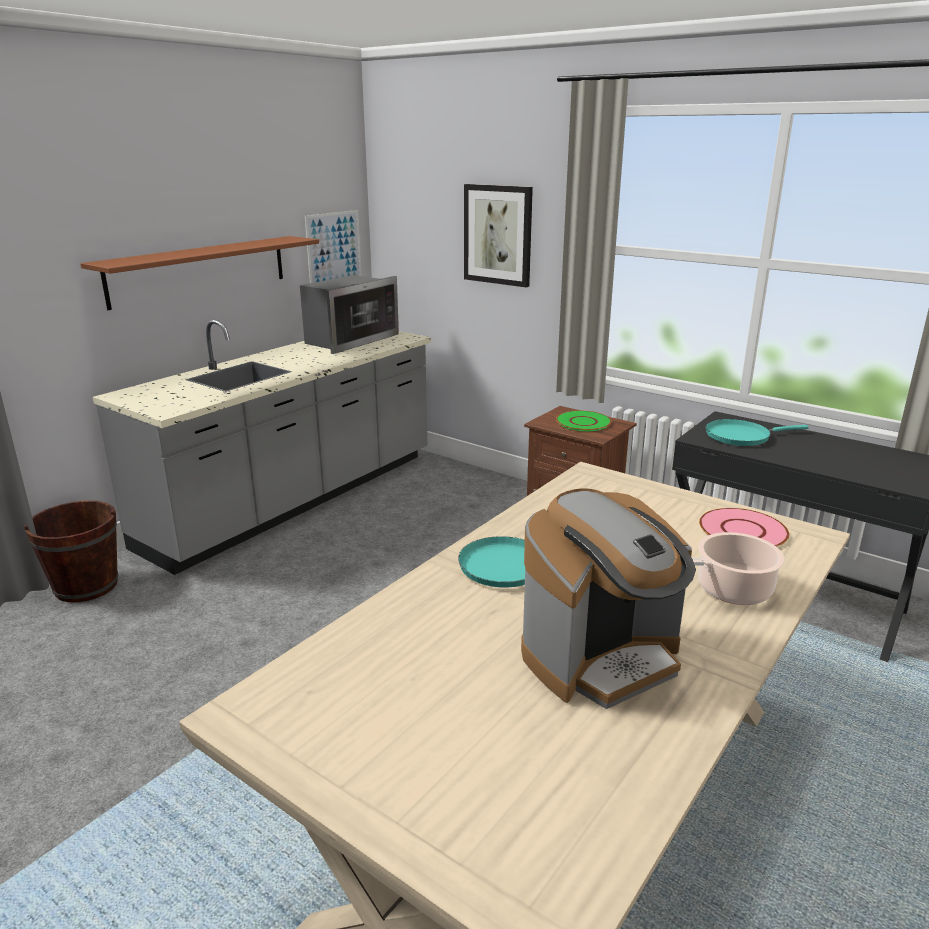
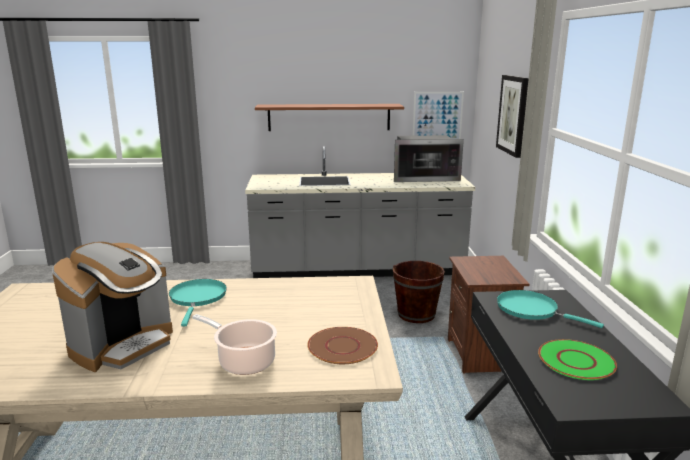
camera: 50 degrees right, 5 degrees down
(86, 586) = (221, 269): brown bucket -> brown bucket (416, 314)
(583, 422) = (490, 269): green plate -> green plate (576, 360)
(602, 658) = (123, 345): coffee machine -> coffee machine turned 75 degrees counterclockwise
(742, 530) = (342, 346): pink plate -> brown plate

